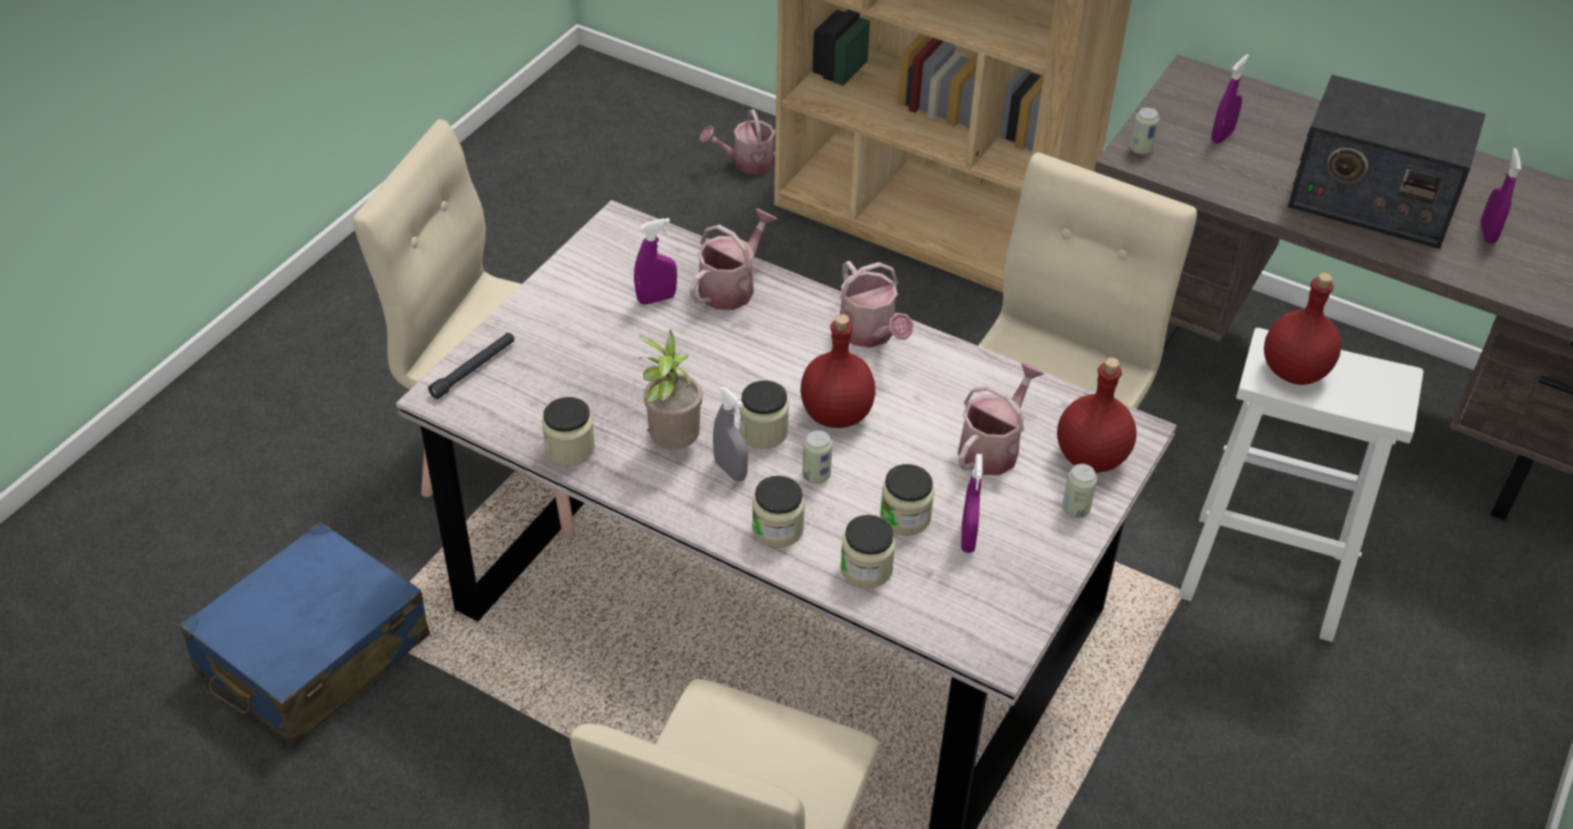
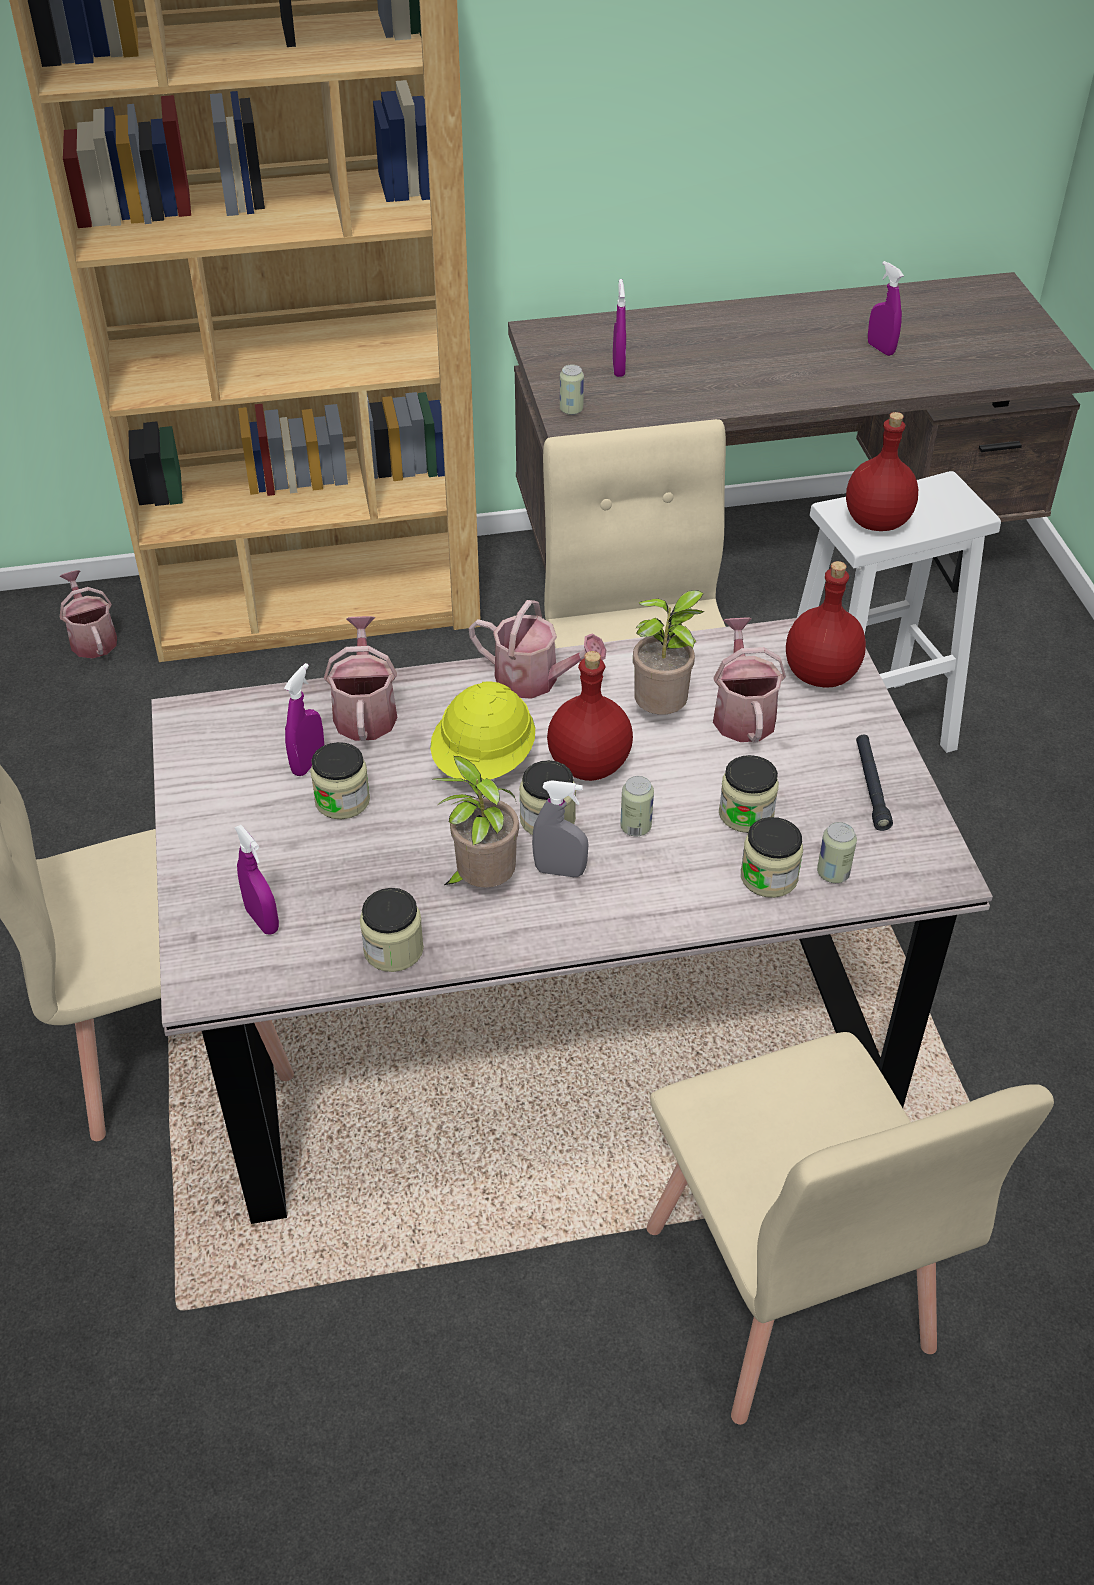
camera: 40 degrees left, 0 degrees up
(313, 655) = (149, 1377): blue suitcase -> none
(473, 369) = (206, 938): black flashlight -> black flashlight (871, 786)
(747, 163) = (92, 638): watering can -> watering can turned 120 degrees clockwise
(769, 368) = (484, 762): none -> yellow hard hat
(777, 529) = (660, 894): jar -> jar (342, 800)
(934, 411) = (663, 712): none -> potted plant
(968, 538) = (812, 798): purple spray bottle -> purple spray bottle (262, 920)
(1075, 509) = (858, 722): can -> can (833, 873)
(1370, 200) = (778, 364): radio -> none

